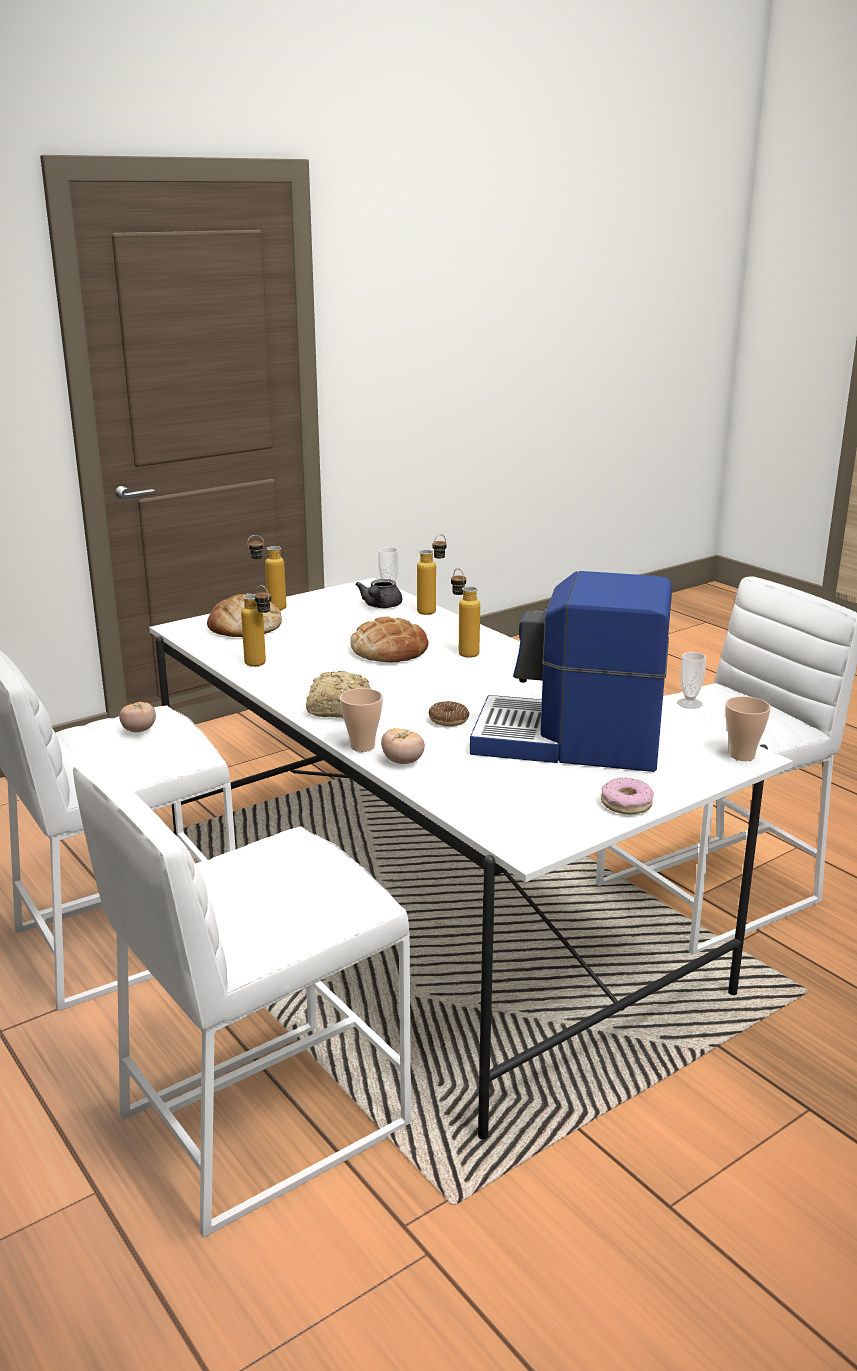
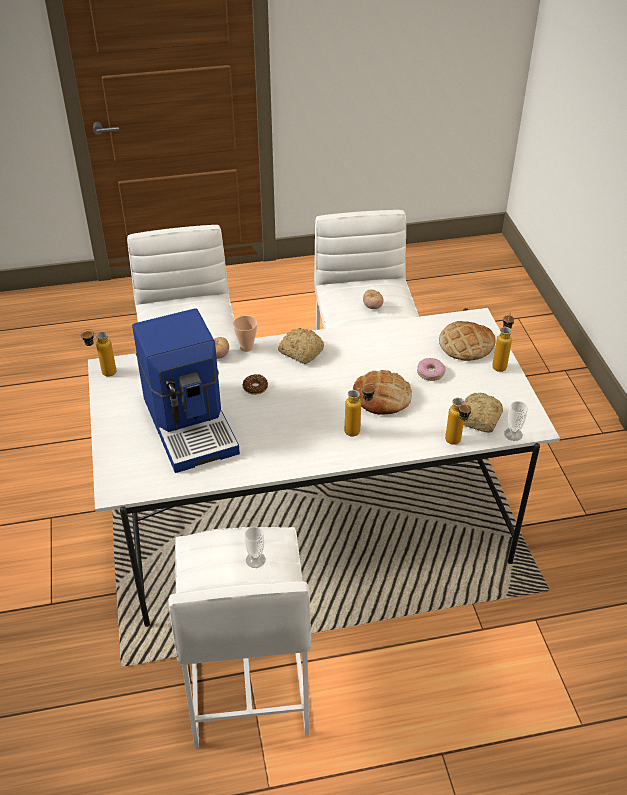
camera: 115 degrees right, 20 degrees up
(260, 665) = (387, 337): bottle -> bottle (103, 373)
(380, 606) = (478, 419): grey teapot -> bread
(569, 742) = (191, 424): coffee machine -> coffee machine turned 120 degrees clockwise
(626, 804) = (111, 415): donut -> donut (430, 373)
(742, 755) = (118, 488): cup -> none

